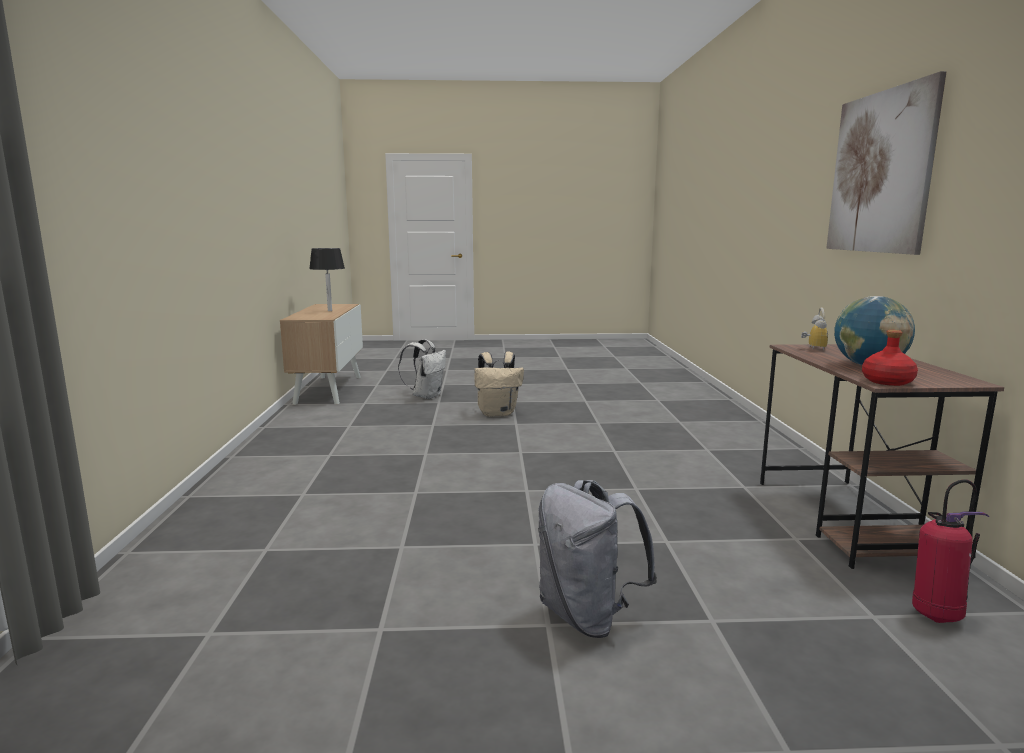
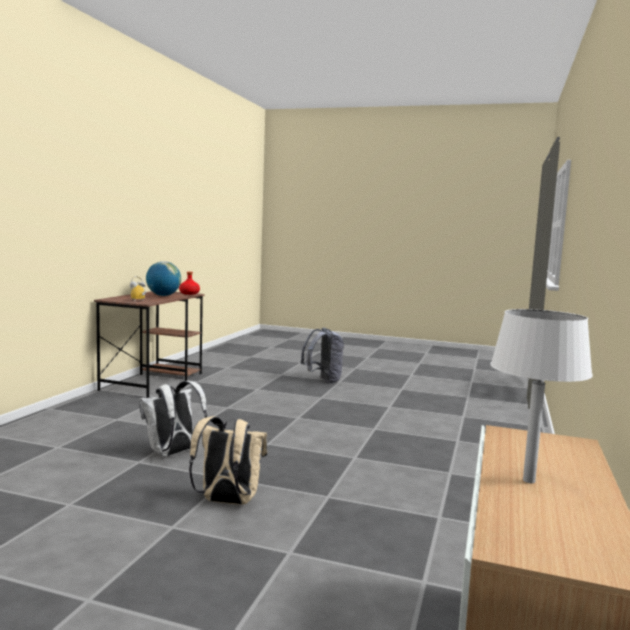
camera: 160 degrees left, 5 degrees down
(330, 310) = (528, 480): black table lamp -> white table lamp
(426, 396) = (299, 583): white backpack -> white backpack (173, 453)
(880, 172) = (83, 191): picture -> none
(937, 615) = (206, 365): fire extinguisher -> none

